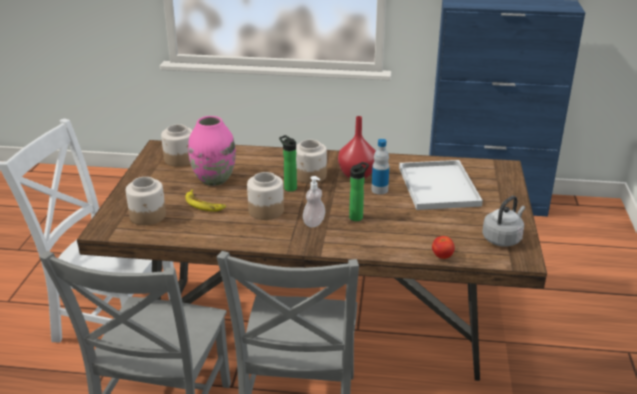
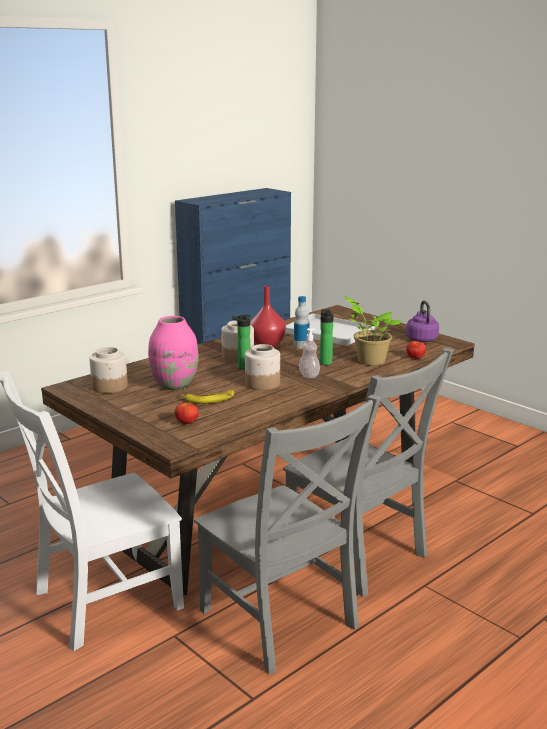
camera: 50 degrees left, 10 degrees down
(148, 216) = (186, 423): jar -> tomato
(395, 235) = (369, 361): none -> potted plant
(502, 238) = (421, 339): grey kettle -> purple kettle

